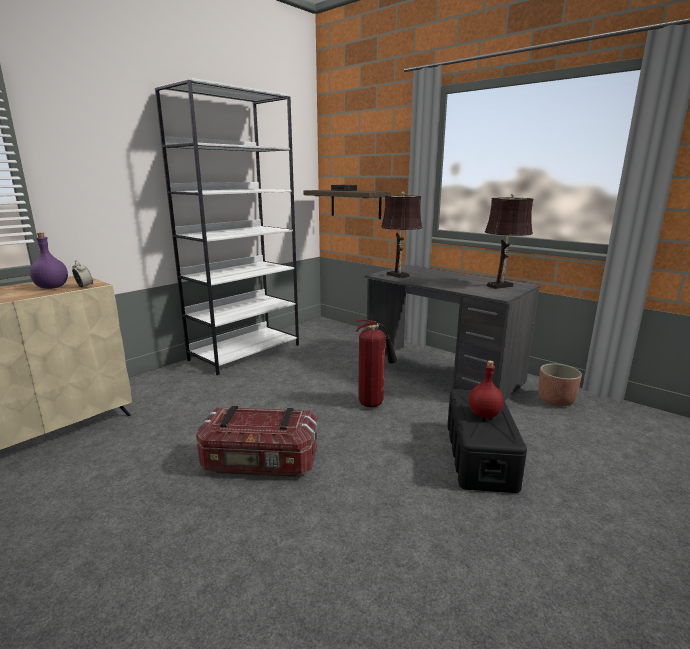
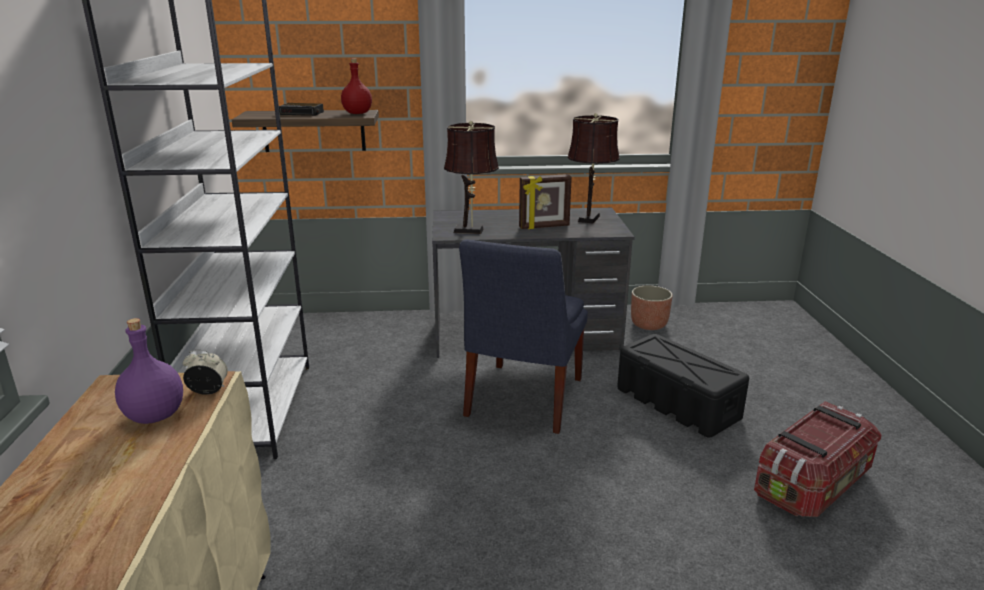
camera: 45 degrees left, 5 degrees up
(260, 463) = (535, 521): storage box -> storage box (813, 484)
(373, 403) = (522, 400): fire extinguisher -> blue chair
(452, 283) = (544, 227): none -> picture frame
(485, 414) = (683, 360): red bottle -> red bottle (358, 113)

